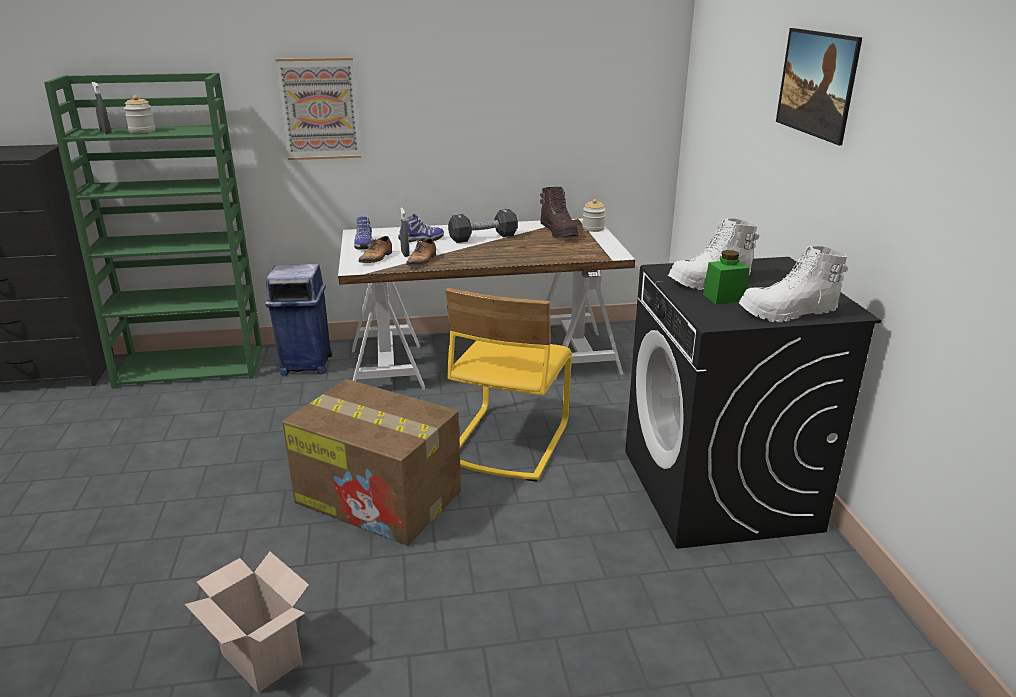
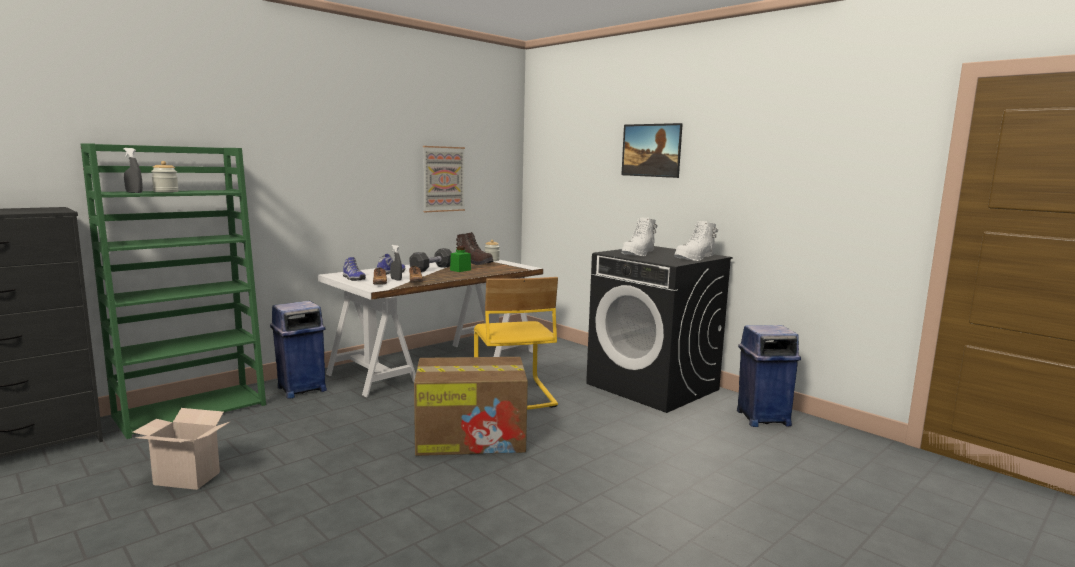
camera: 35 degrees left, 15 degrees down
(258, 658) = (513, 527): cardboard box -> cardboard box (184, 479)
(320, 109) = (302, 179): picture -> picture (443, 179)
(724, 297) = (657, 257): green jar -> green jar (460, 270)
(827, 621) = (762, 418): none -> blue trash can

